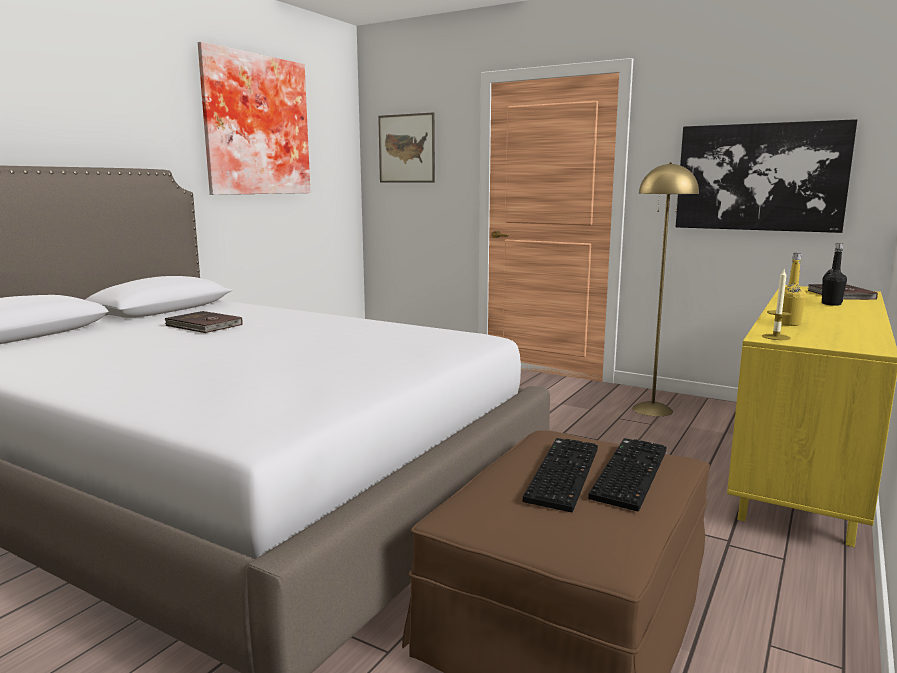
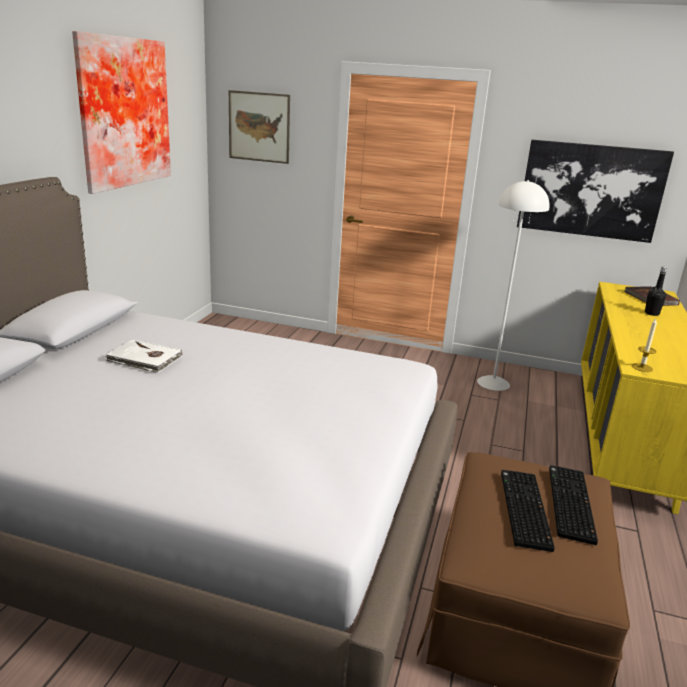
camera: 15 degrees left, 10 degrees up
(203, 325) = (144, 359): brown book -> white book
(652, 409) = (493, 383): yellow floor lamp -> white floor lamp
(788, 324) = (639, 346): yellow bottle -> none

